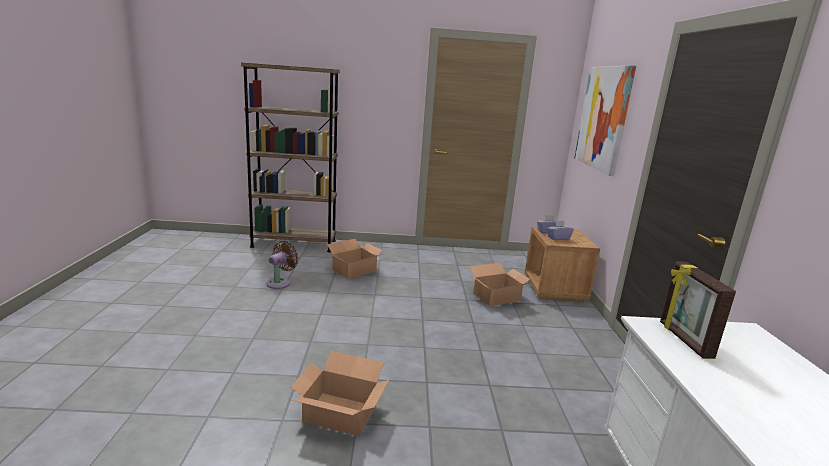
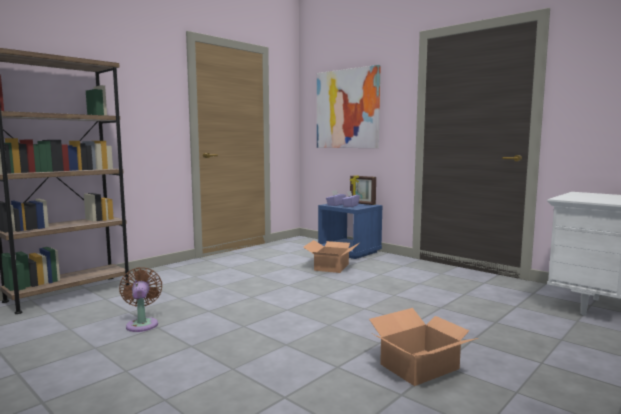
camera: 45 degrees left, 10 degrees down
(353, 270) = (190, 290): cardboard box -> none
(555, 289) = (350, 252): brown nightstand -> blue nightstand
(684, 340) = (586, 198): picture frame -> picture frame (362, 204)

